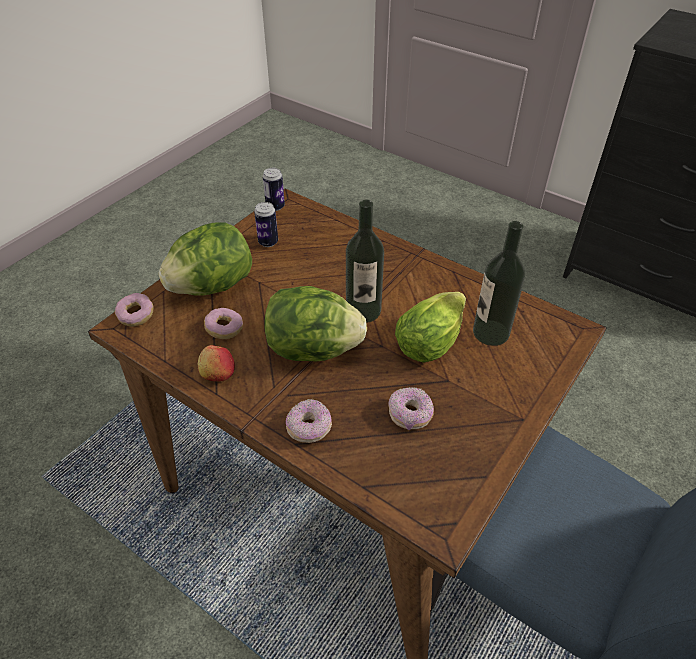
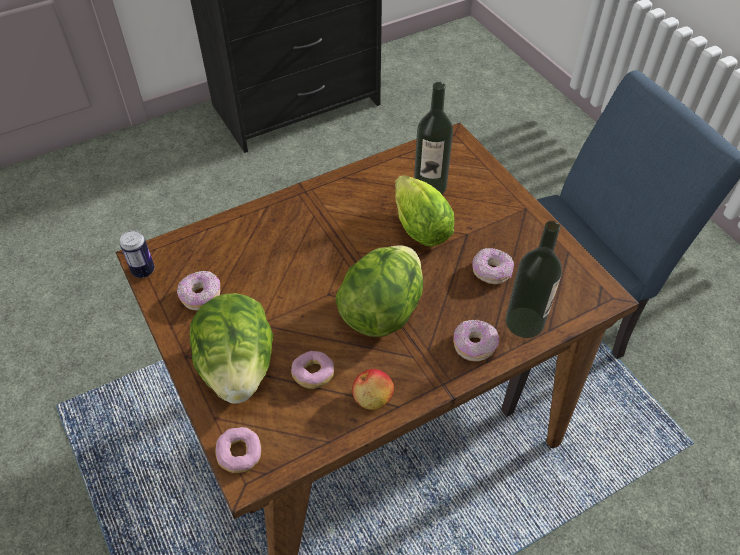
camera: 65 degrees left, 5 degrees up
(268, 242) = (201, 296): can -> donut
(363, 310) = (354, 257): bottle -> bottle (524, 322)

